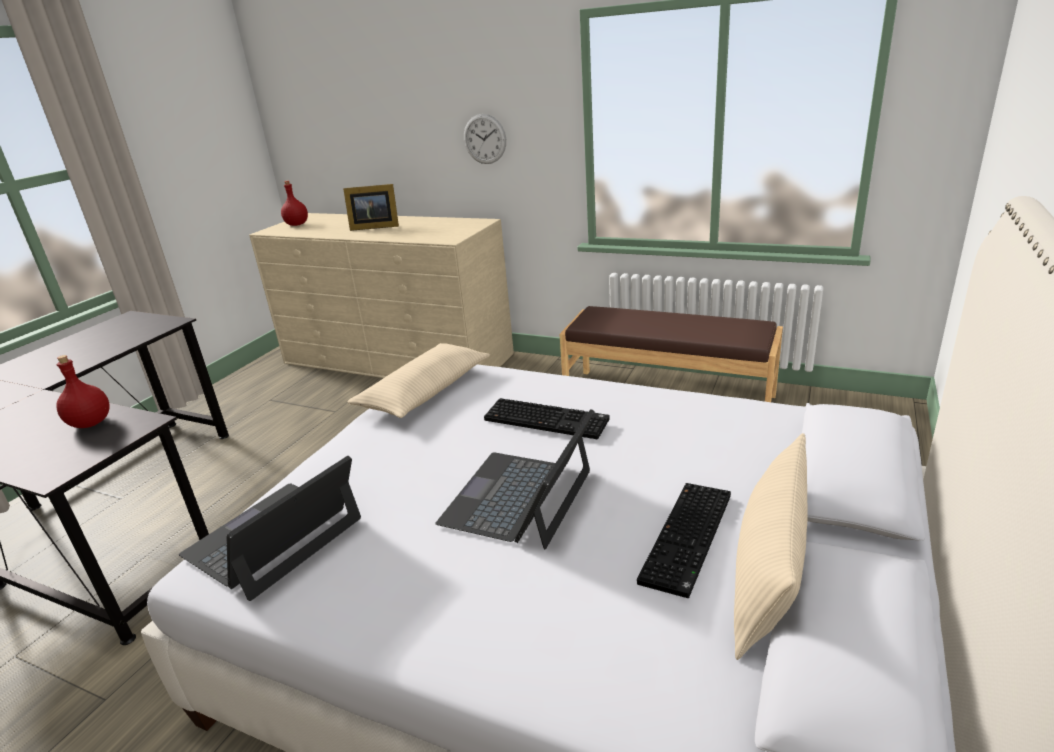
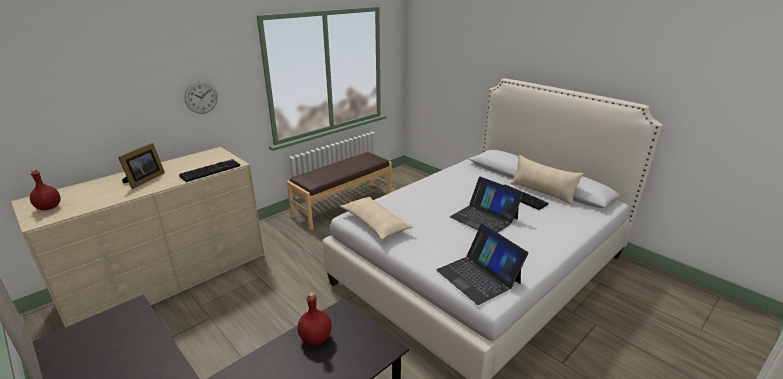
camera: 70 degrees left, 0 degrees up
(548, 419) = (433, 201): keyboard -> keyboard (211, 170)

